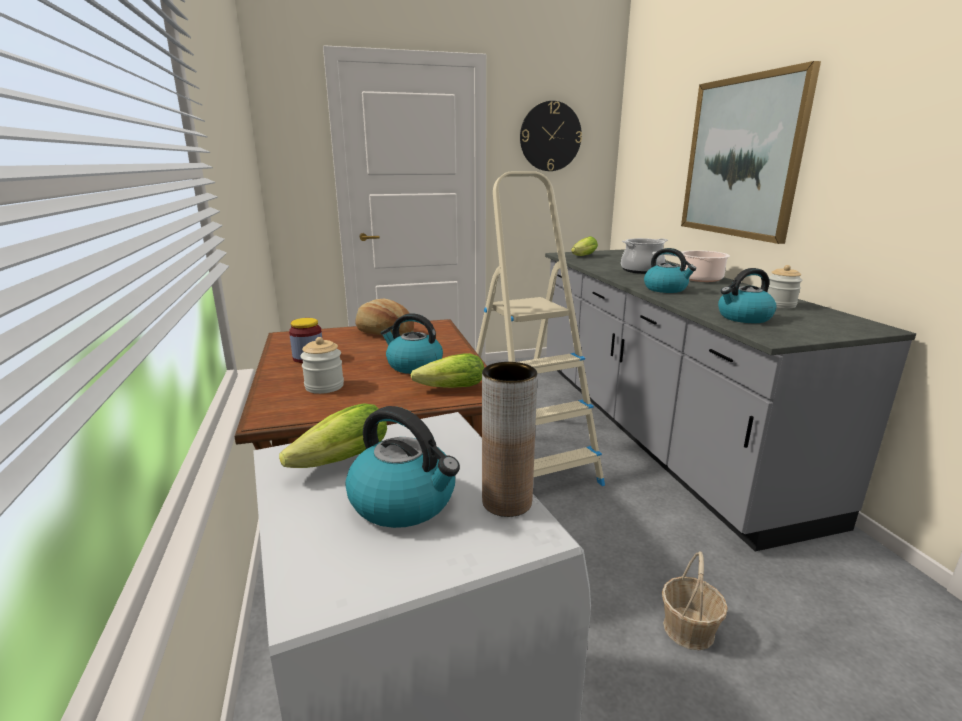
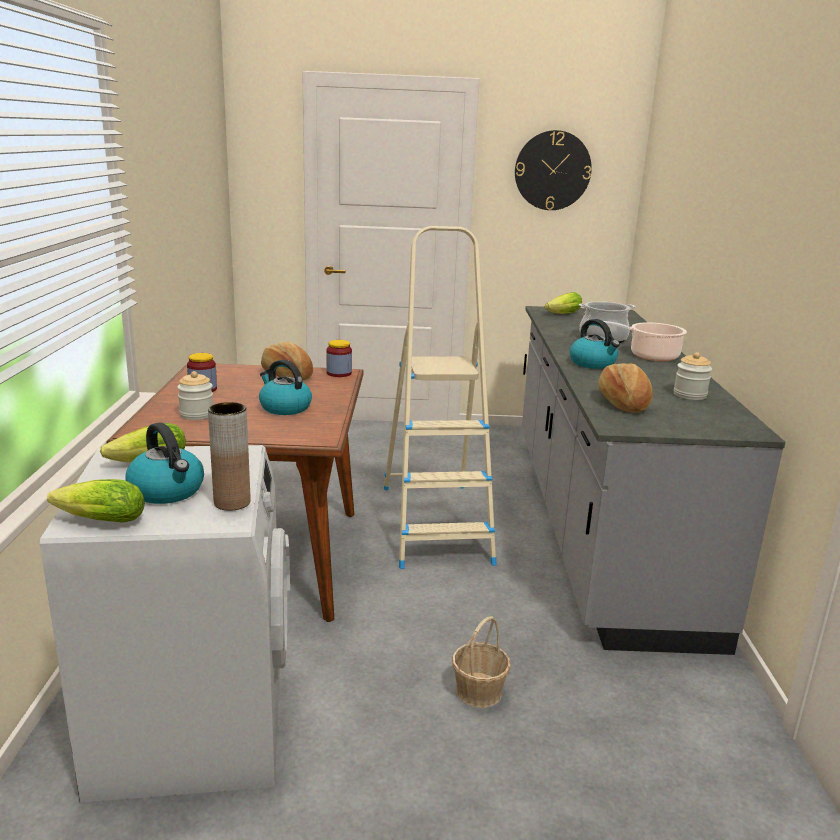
camera: 15 degrees right, 0 degrees up
(433, 325) = (339, 373): none -> jar
(447, 389) = (293, 431): lettuce -> lettuce (97, 521)
(742, 157) = (712, 223): picture -> none
(743, 318) = (623, 403): kettle -> bread

